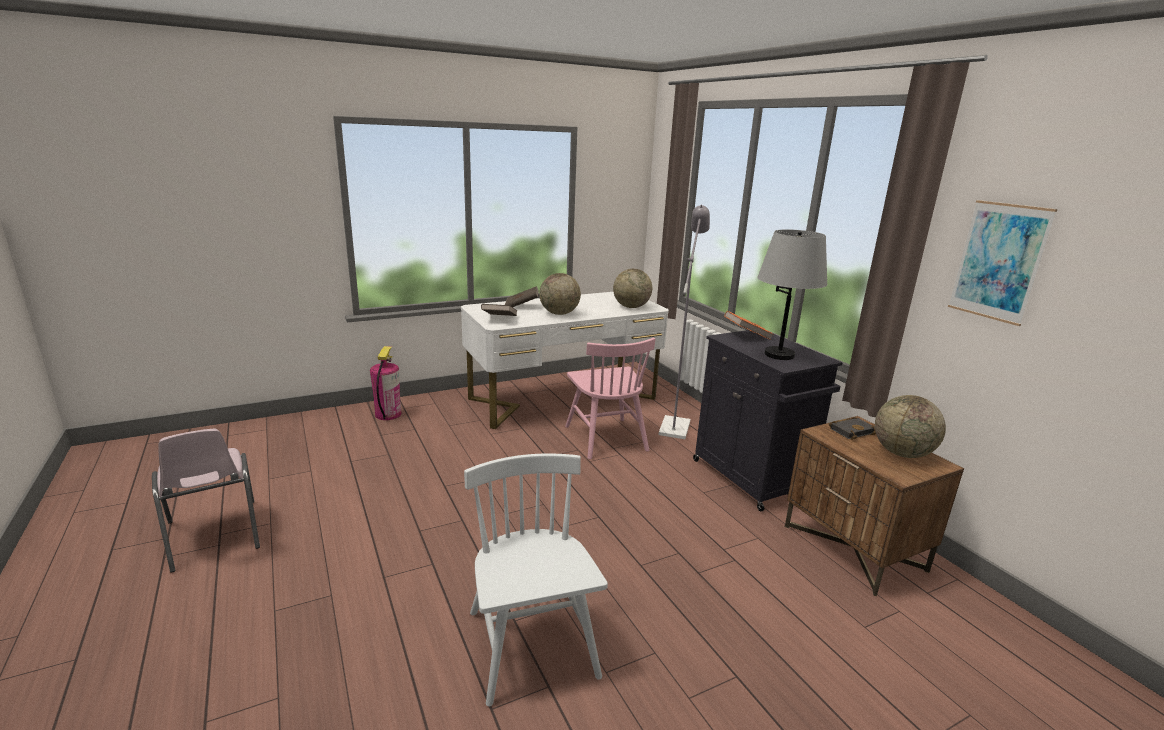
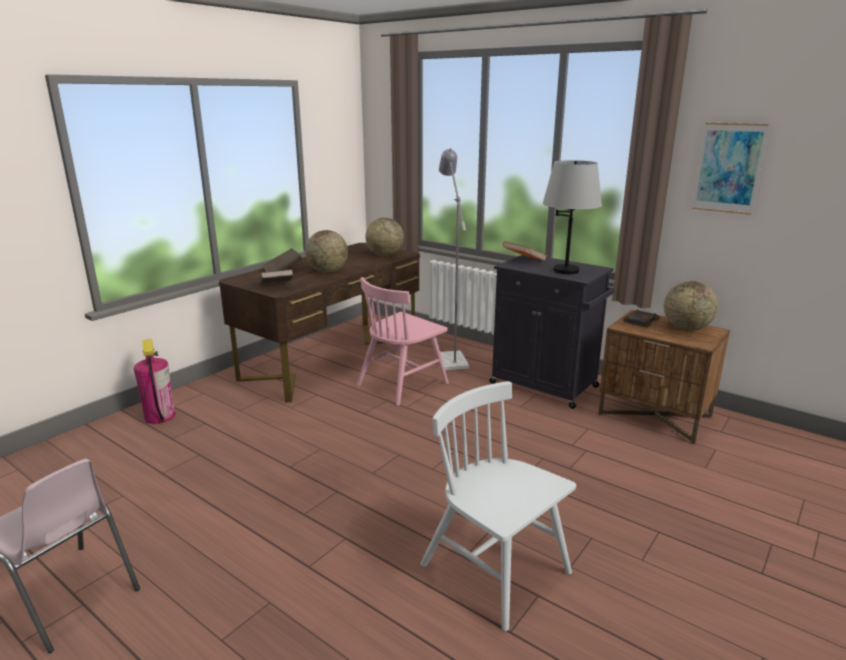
camera: 25 degrees left, 0 degrees up
(563, 398) = (332, 359): white desk -> brown desk
(606, 438) = (402, 384): pink chair -> pink chair turned 90 degrees clockwise

